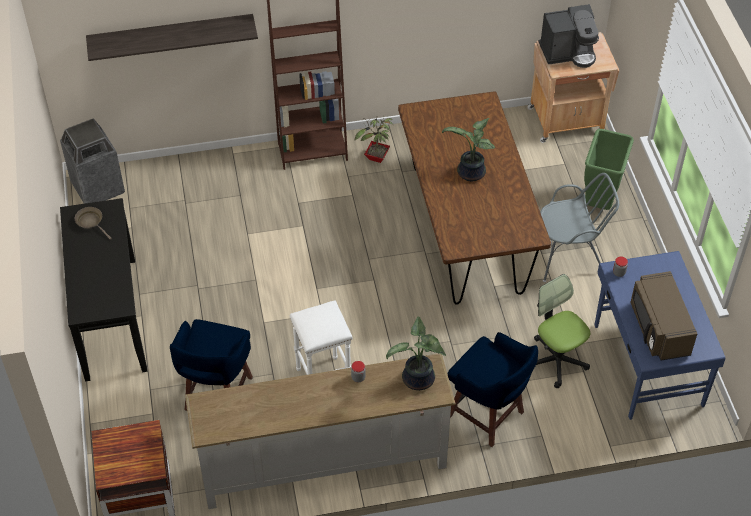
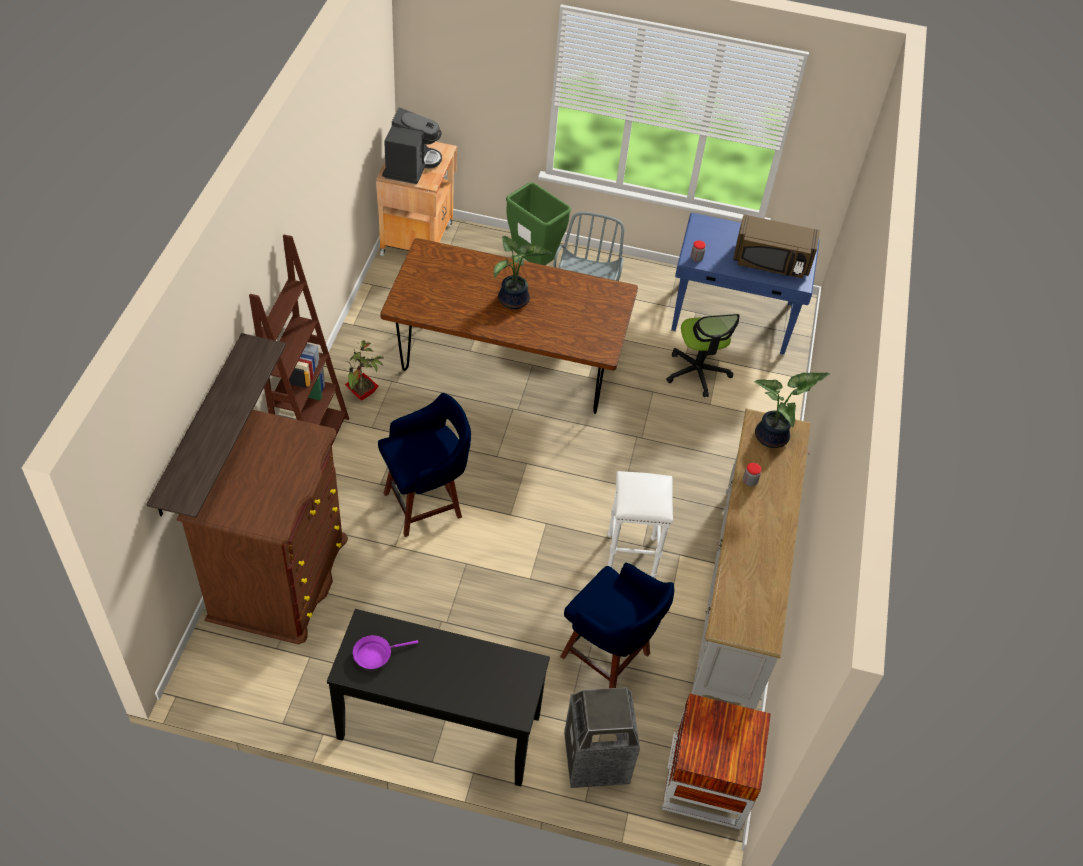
camera: 70 degrees left, 0 degrees up
(91, 222) = (375, 654): brown frying pan -> purple frying pan
(97, 188) = (218, 672): trash can -> trash can (596, 759)
(187, 184) = (279, 575): none -> brown dresser
(488, 416) = (737, 446): blue stool -> blue stool (426, 504)
(556, 360) = (697, 372): office chair -> office chair turned 90 degrees counterclockwise

